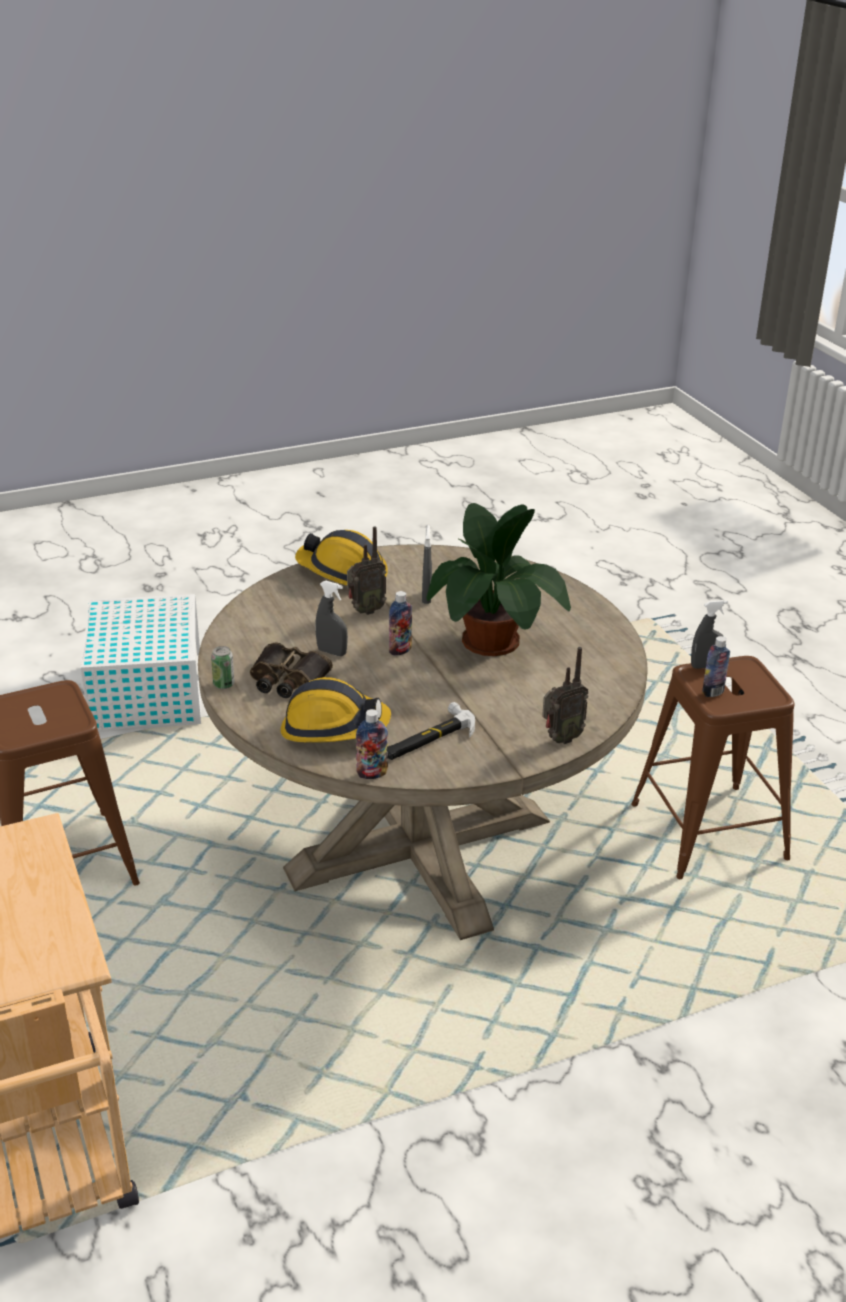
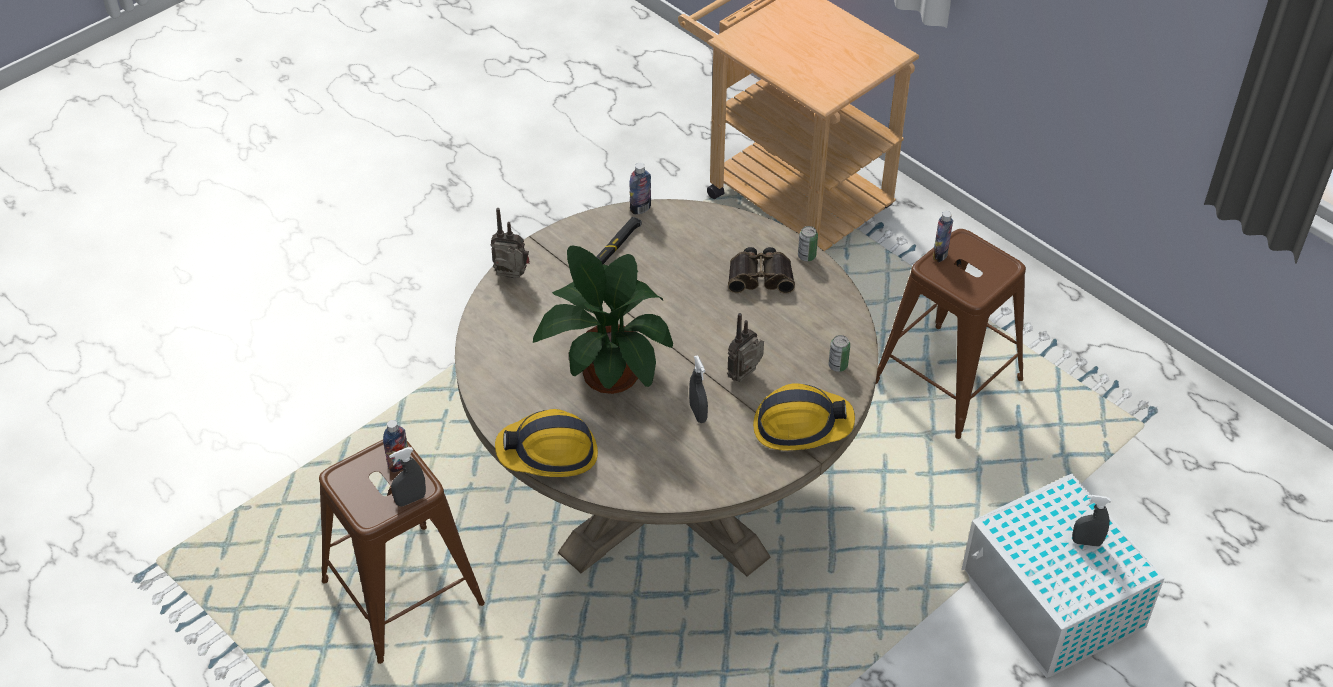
camera: 160 degrees right, 15 degrees up
(275, 600) = (838, 365): none -> can
(332, 652) = (743, 316): grey spray bottle -> grey spray bottle (1086, 542)
(333, 728) = (692, 239): hard hat -> hard hat (549, 453)
(400, 650) = (685, 335): bottle -> bottle (940, 255)
(560, 739) = (511, 278): radio -> radio turned 60 degrees clockwise

